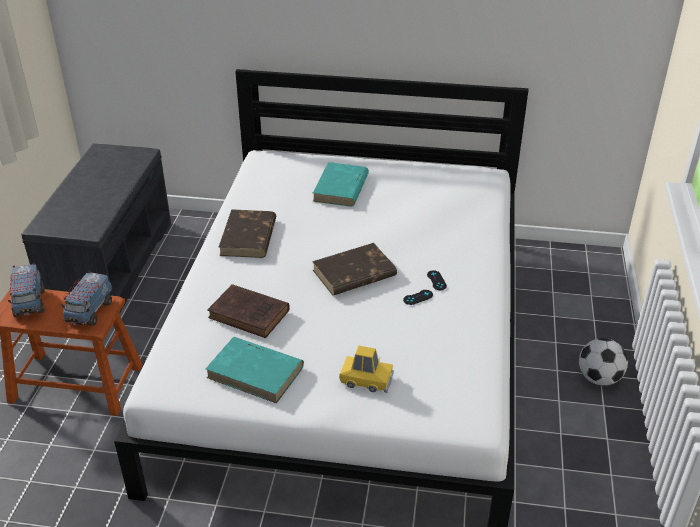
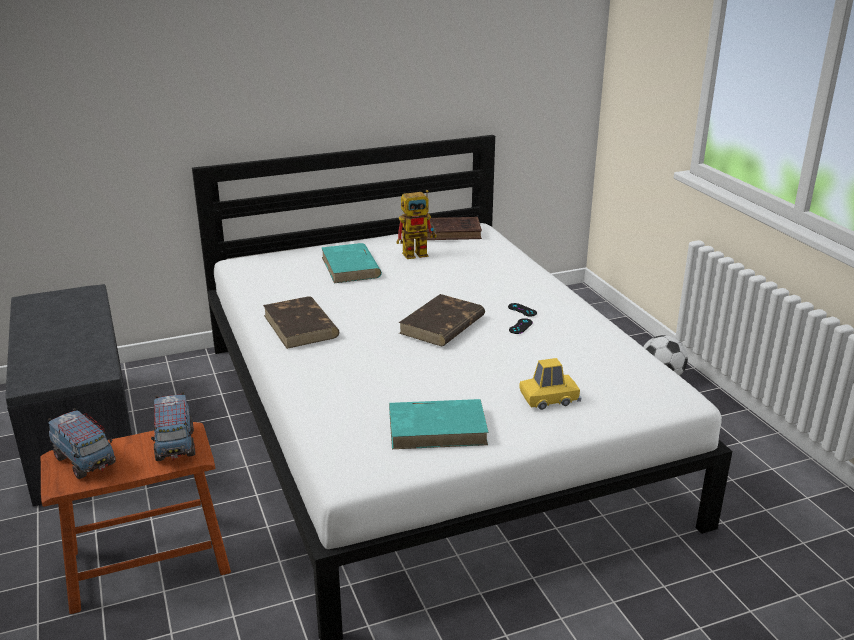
camera: 30 degrees left, 10 degrees down
(251, 315) = (378, 385): brown book -> brown book (453, 232)
(410, 190) = (420, 253): none -> toy robot

